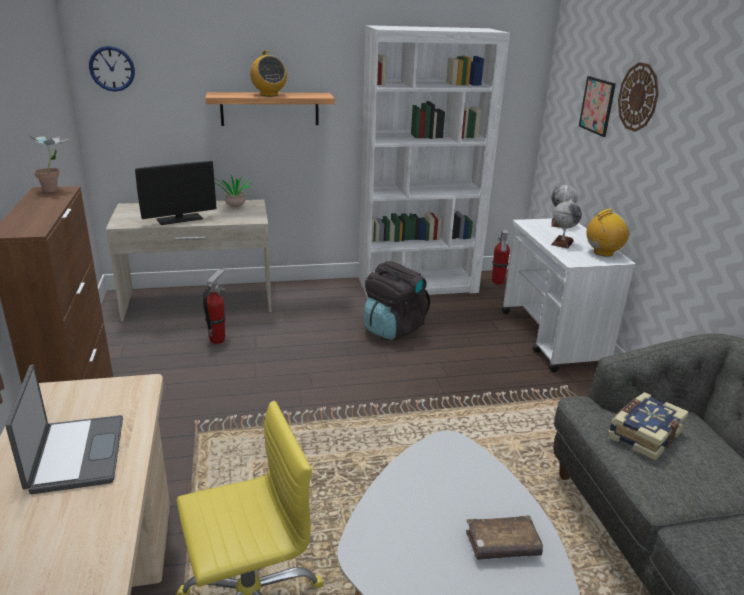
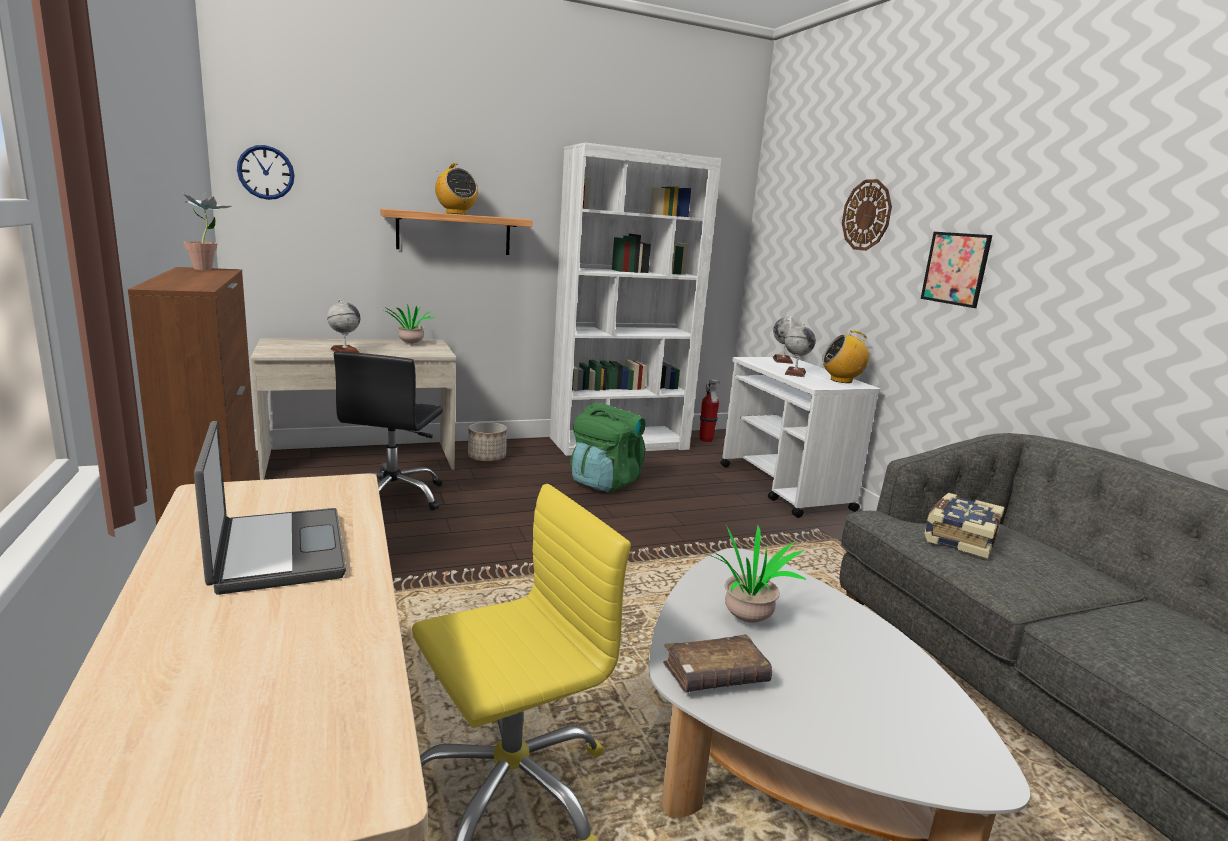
camera: 10 degrees left, 10 degrees down
(179, 219) = (345, 351): monitor -> globe
(217, 340) = (393, 497): fire extinguisher -> black office chair
(300, 299) = (486, 457): none -> planter
(393, 328) = (605, 482): black backpack -> green backpack
(430, 502) = (746, 617): none -> potted plant
(502, 545) = (854, 656): brown book -> brown book (715, 676)
(597, 106) = (815, 234): picture -> picture (955, 268)
(603, 253) = (841, 380): radio -> radio turned 150 degrees counterclockwise

